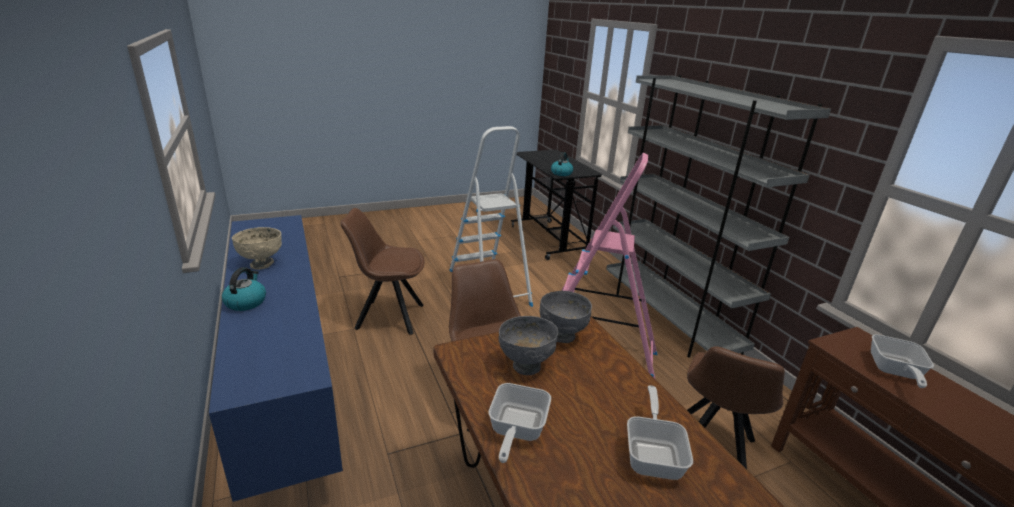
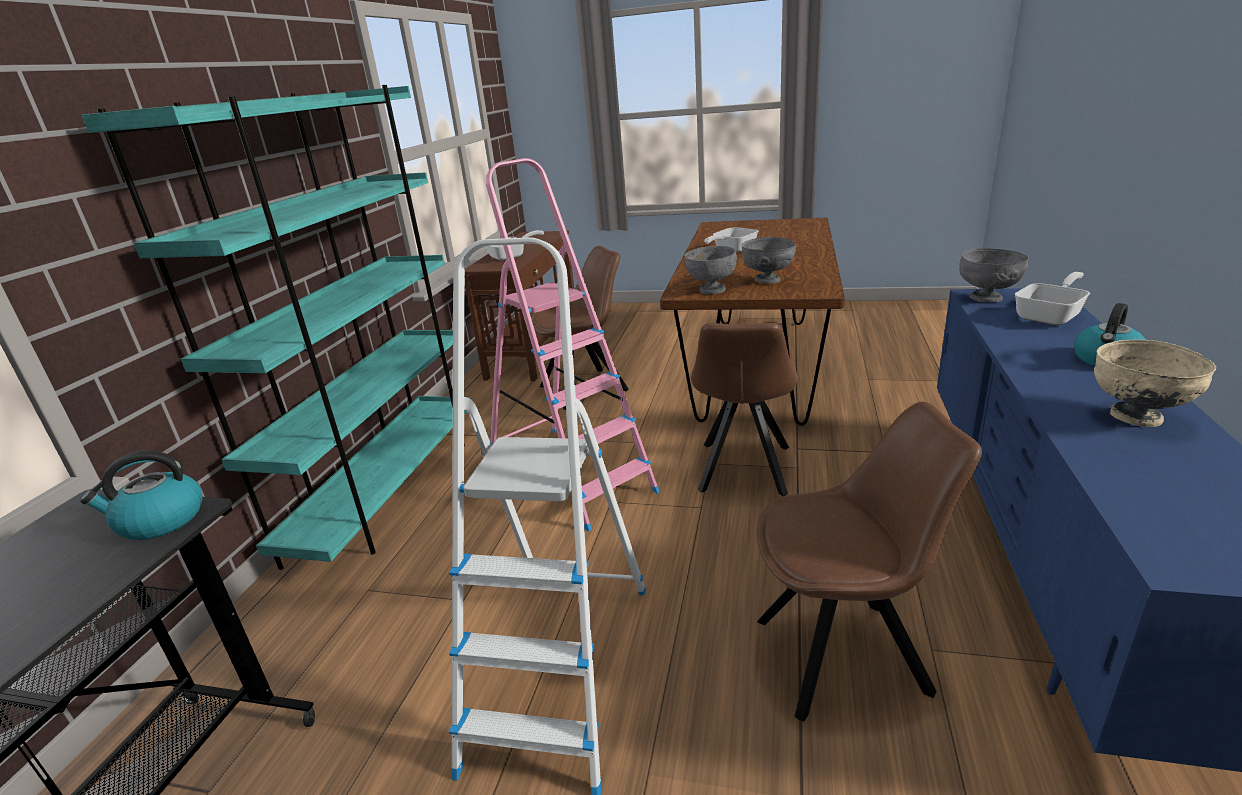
camera: 140 degrees left, 0 degrees up
(299, 369) = (986, 299): none -> grey bowl
(389, 317) = (842, 656): brown chair -> brown chair turned 45 degrees counterclockwise
(515, 431) = (808, 261): frying pan -> frying pan (1051, 316)
(668, 319) = (390, 490): grey bookcase -> turquoise bookcase

